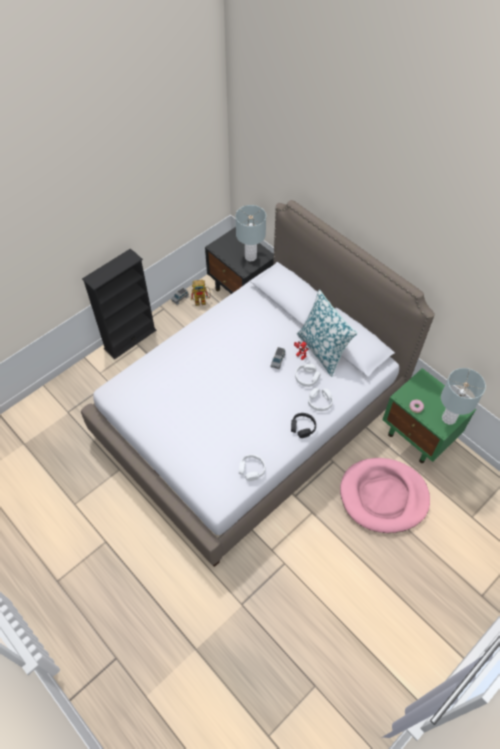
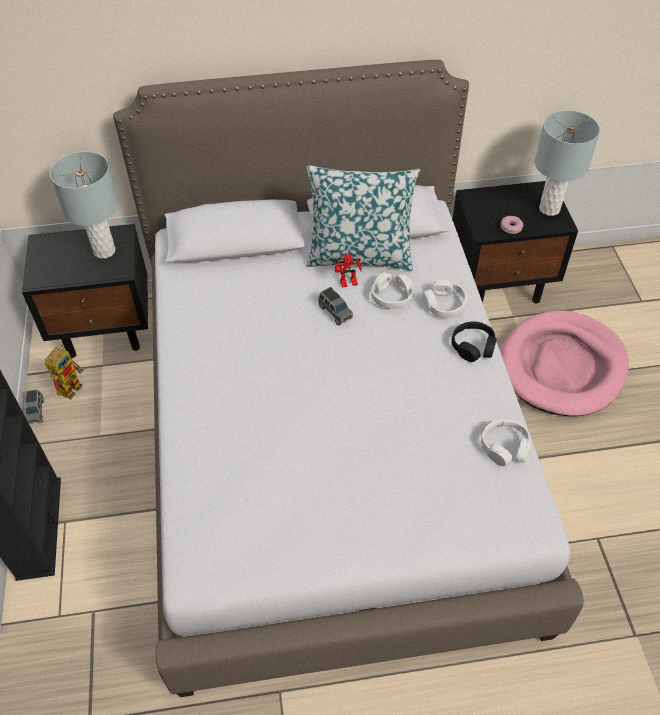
camera: 55 degrees left, 5 degrees down
(418, 437) = (500, 283): green nightstand -> black nightstand

